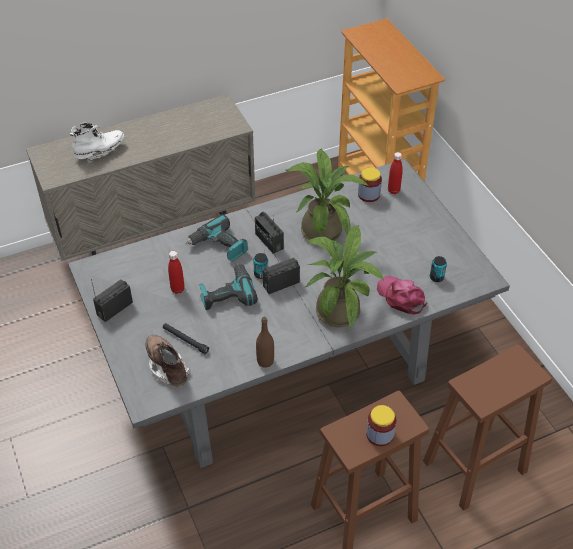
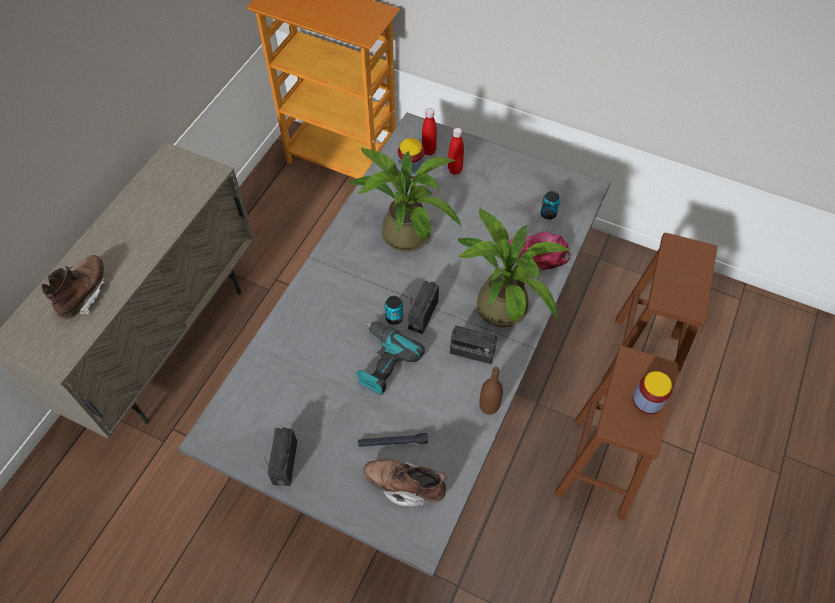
camera: 40 degrees left, 10 degrees up
(100, 152) = (84, 294): white boot -> brown boot
(177, 289) = (329, 393): red bottle -> red bottle (455, 170)
(219, 246) = (323, 316): power drill -> none
(269, 241) = (367, 278): radio -> radio (472, 352)

